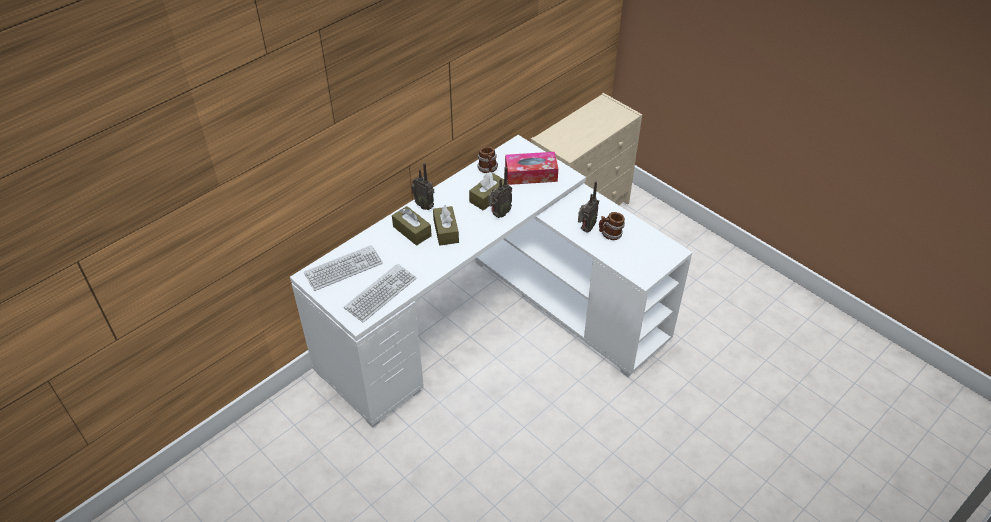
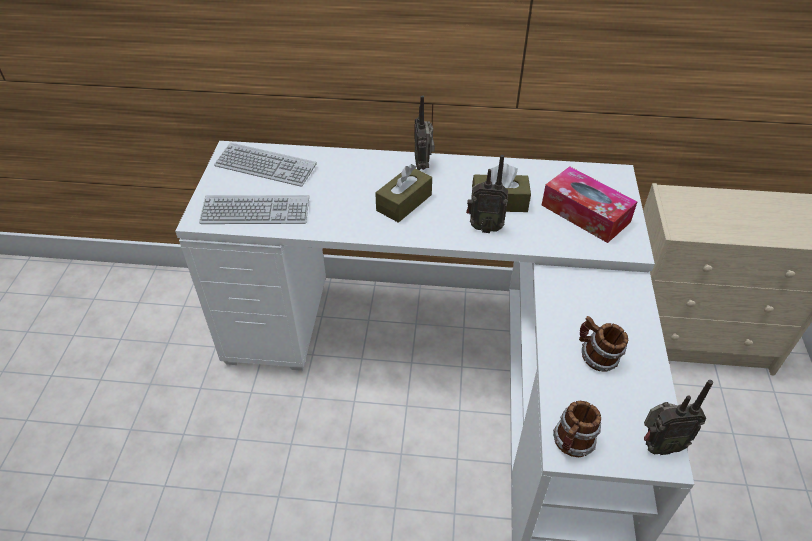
camera: 50 degrees right, 0 degrees up
(412, 231) = (373, 179): brown tissue box -> none
(488, 170) = (542, 176): mug -> mug (572, 444)
(585, 229) = (573, 325): radio -> radio (658, 445)

